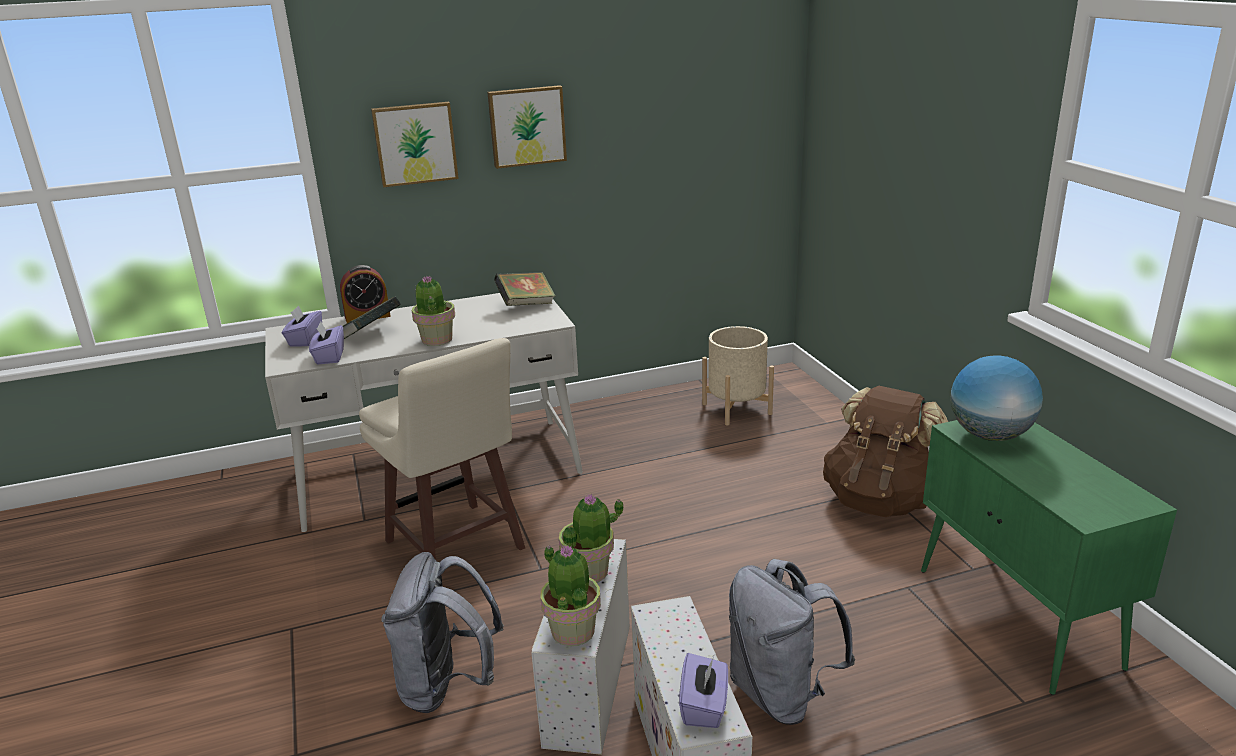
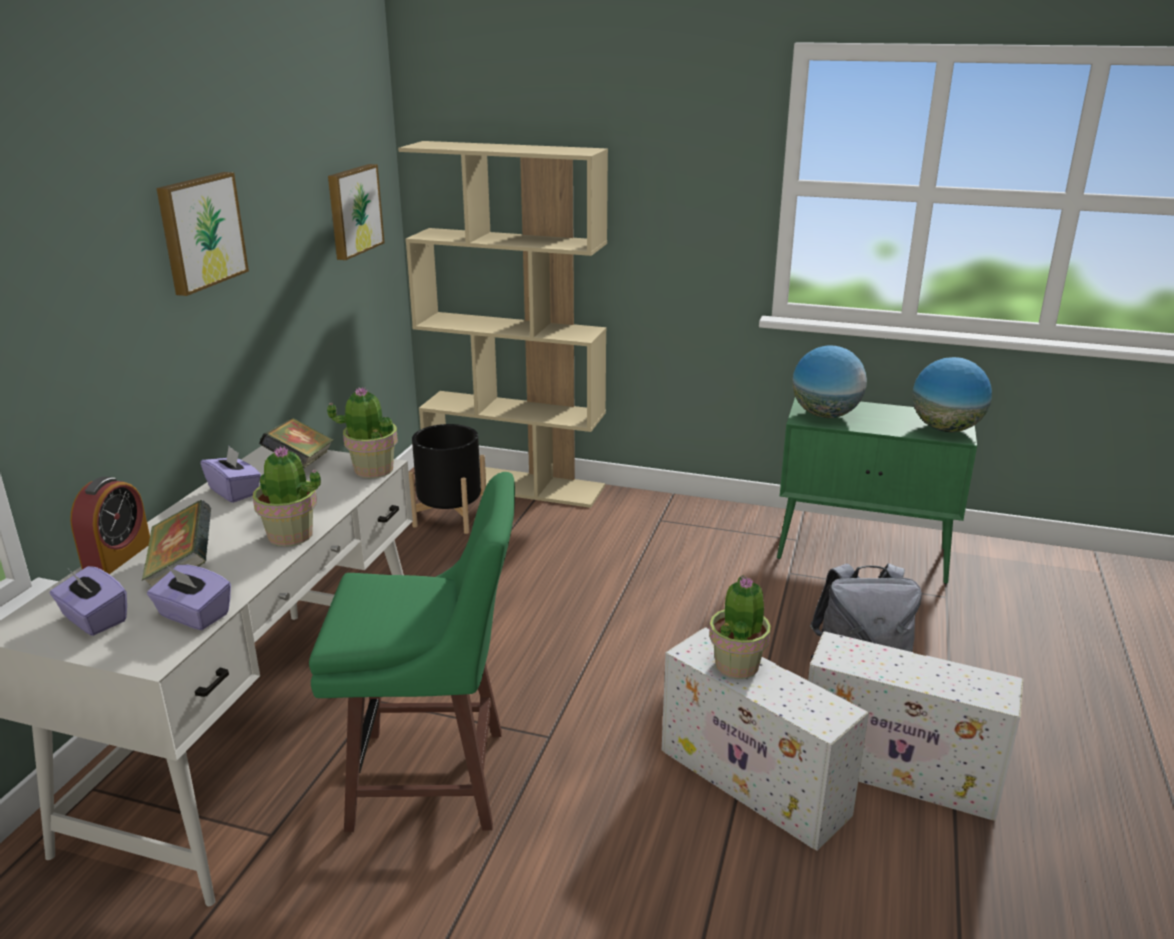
camera: 55 degrees left, 0 degrees up
(415, 143) = (87, 277): picture -> picture (353, 210)
(447, 686) = (670, 882): grey backpack -> none
(455, 547) = (434, 780): beige stool -> green stool
(573, 630) = (820, 708): potted plant -> potted plant (373, 469)
(704, 707) = (976, 684): purple tissue box -> purple tissue box (234, 491)
(736, 409) = (450, 516): beige planter -> black planter
(822, 408) = (516, 484): none -> beige bookcase
(879, 500) = (674, 529): brown backpack -> none
(1090, 504) = (945, 429): none -> globe

